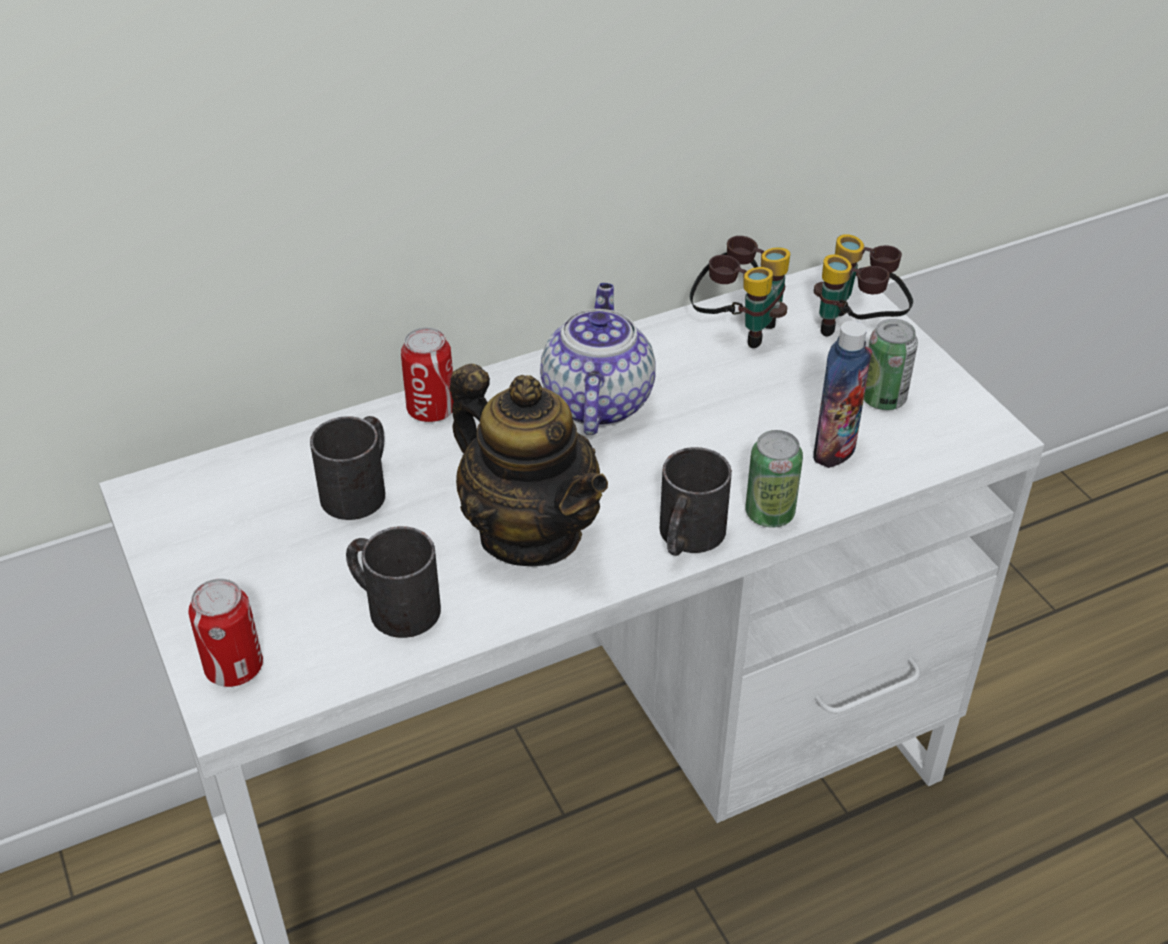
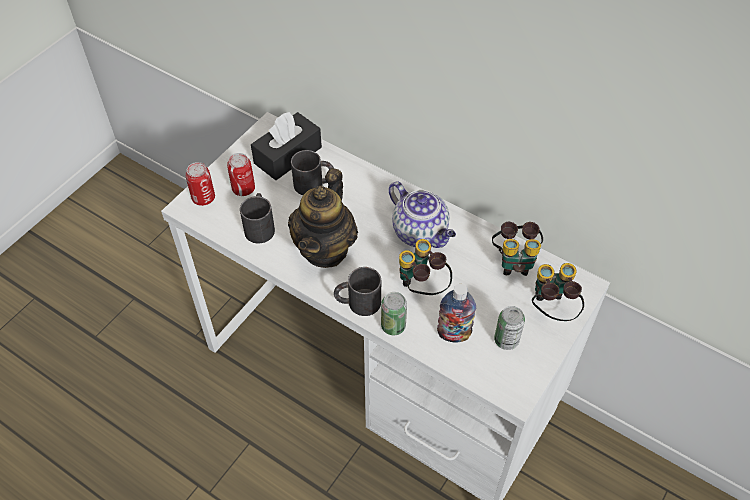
camera: 60 degrees right, 10 degrees up
(249, 496) = (288, 155): none -> black tissue box
(431, 410) = (374, 182): can -> can (243, 189)
(596, 401) = (421, 233): teapot -> teapot turned 75 degrees clockwise
(714, 447) = (422, 288): none -> binoculars

